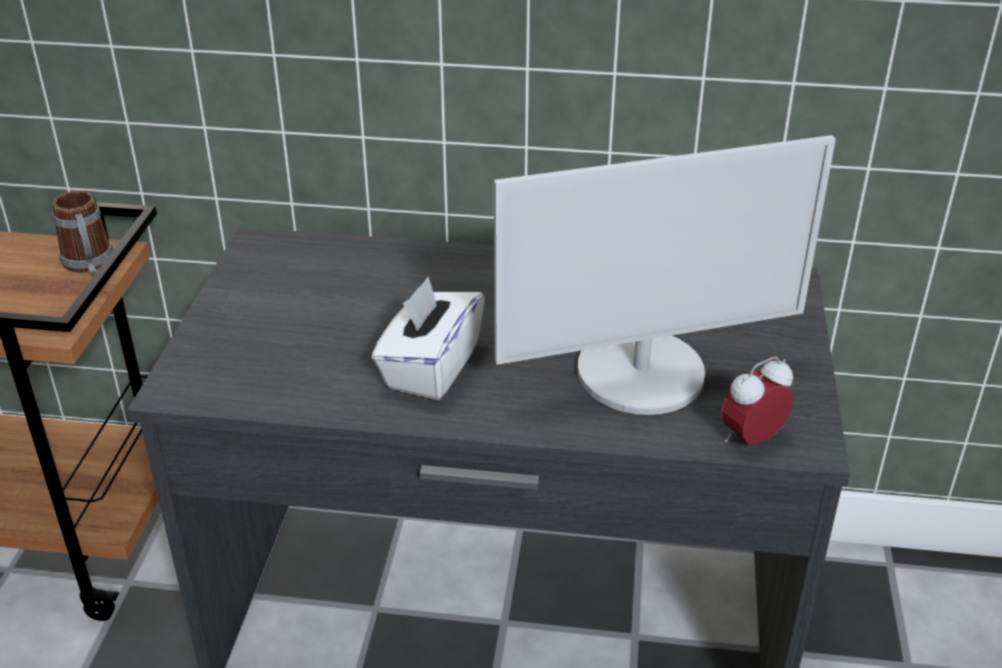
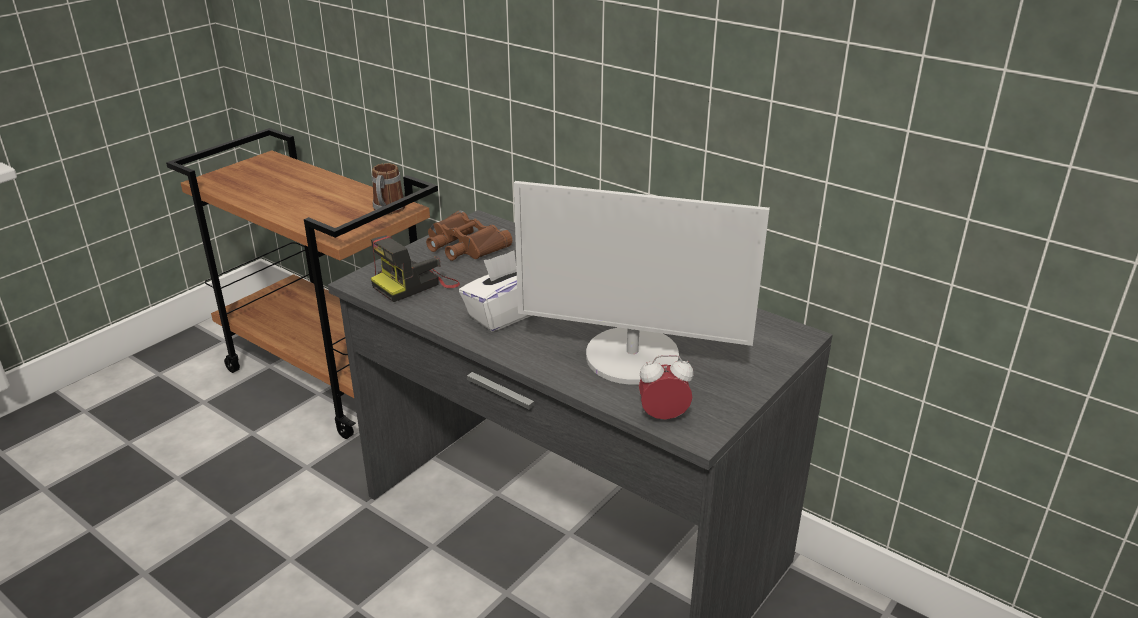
camera: 30 degrees right, 5 degrees down
(262, 366) = (415, 284): none -> camera
(274, 286) = (464, 245): none -> brown binoculars

